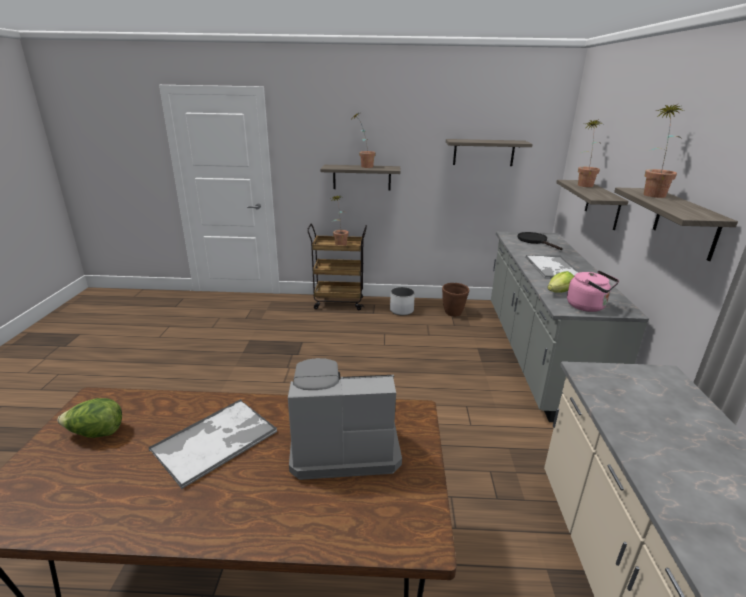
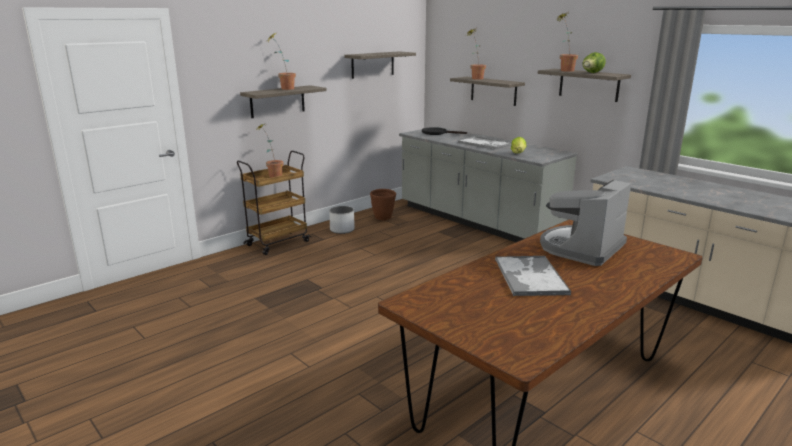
camera: 45 degrees left, 5 degrees down
(96, 433) = (462, 308): lettuce -> lettuce (592, 73)
(588, 307) = (545, 155): pink kettle -> none

